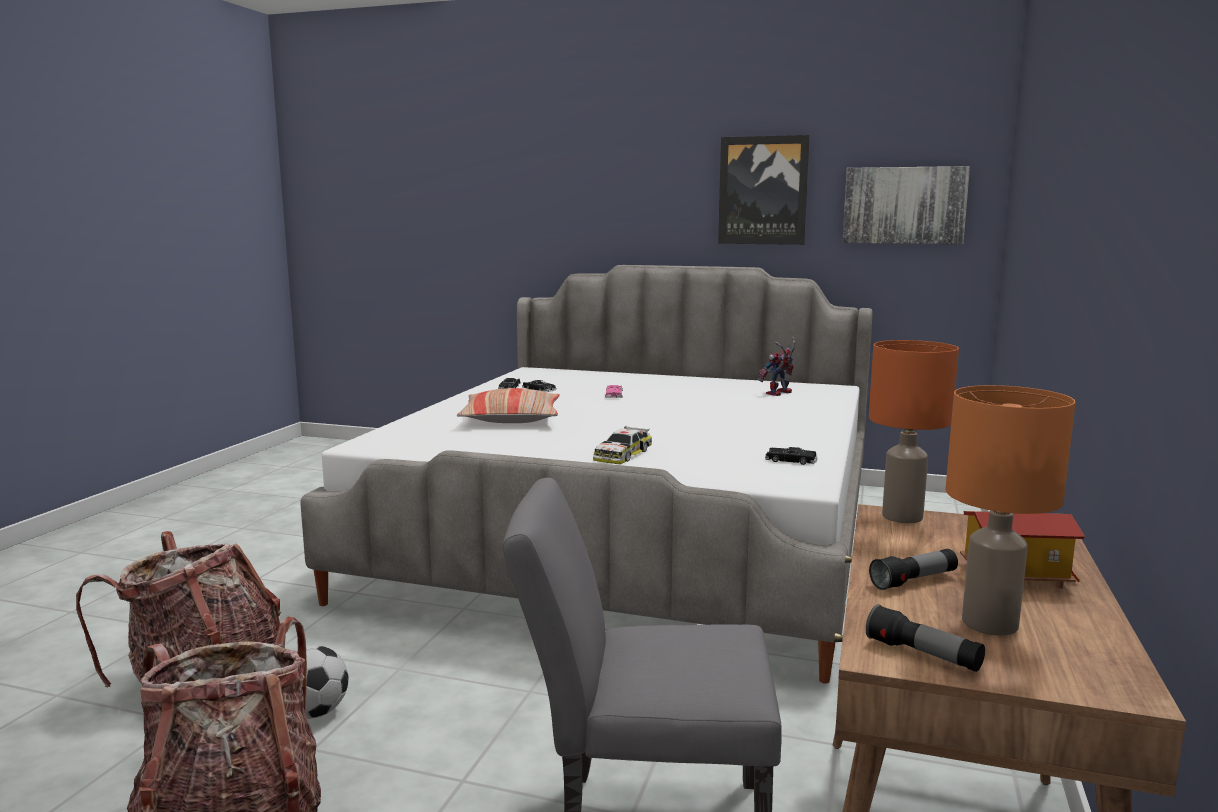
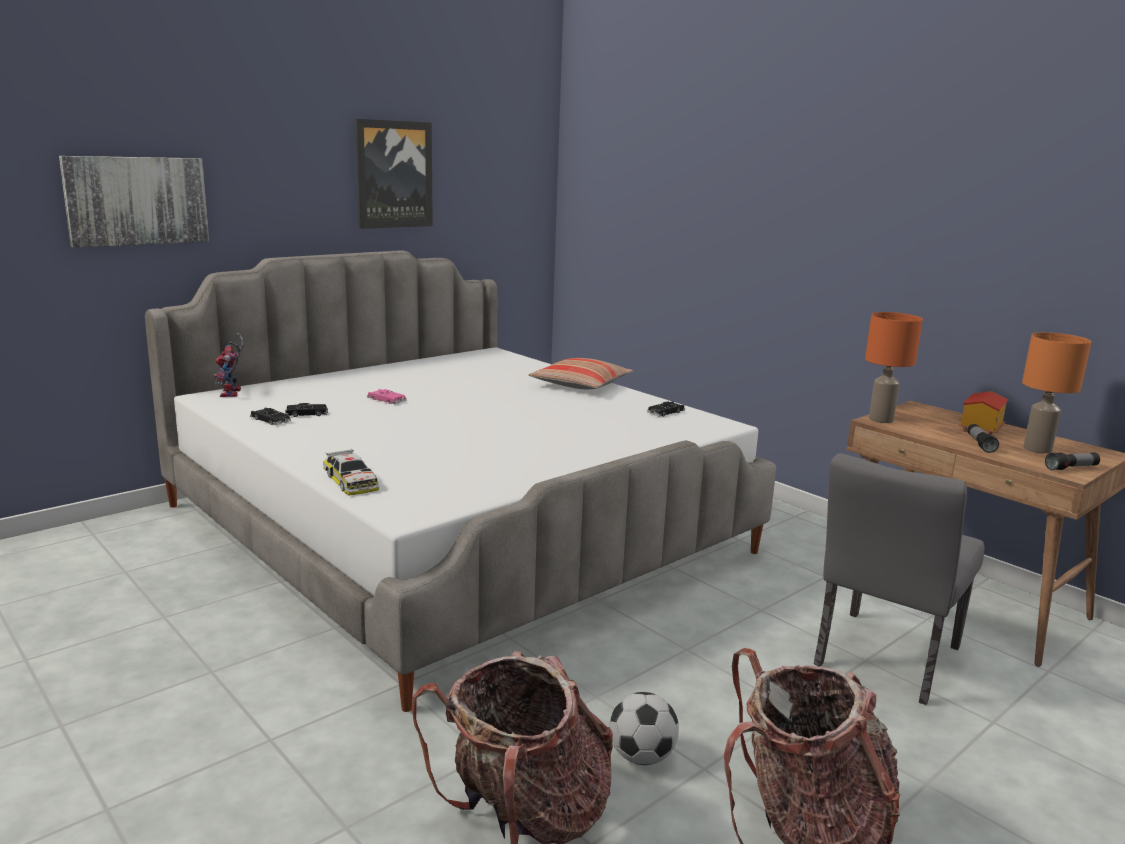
camera: 60 degrees left, 5 degrees up
(511, 419) = (406, 446): pillow -> pillow (580, 385)
(622, 455) = (588, 443): toy car -> toy car (351, 481)
(778, 394) = (482, 366): toy robot -> toy robot (232, 394)
(904, 205) = (498, 188): picture -> picture (137, 200)

